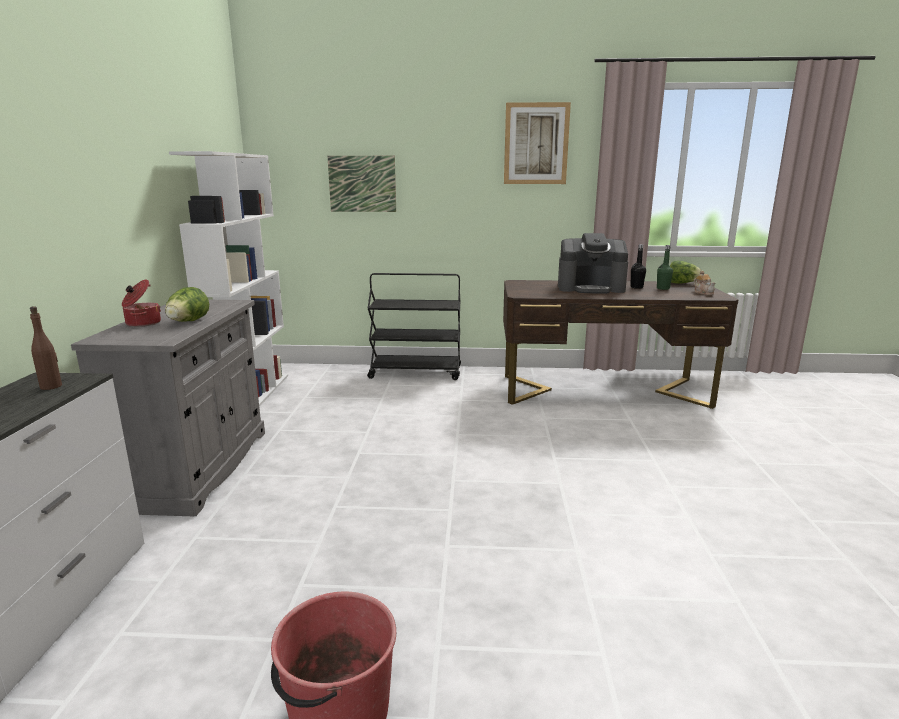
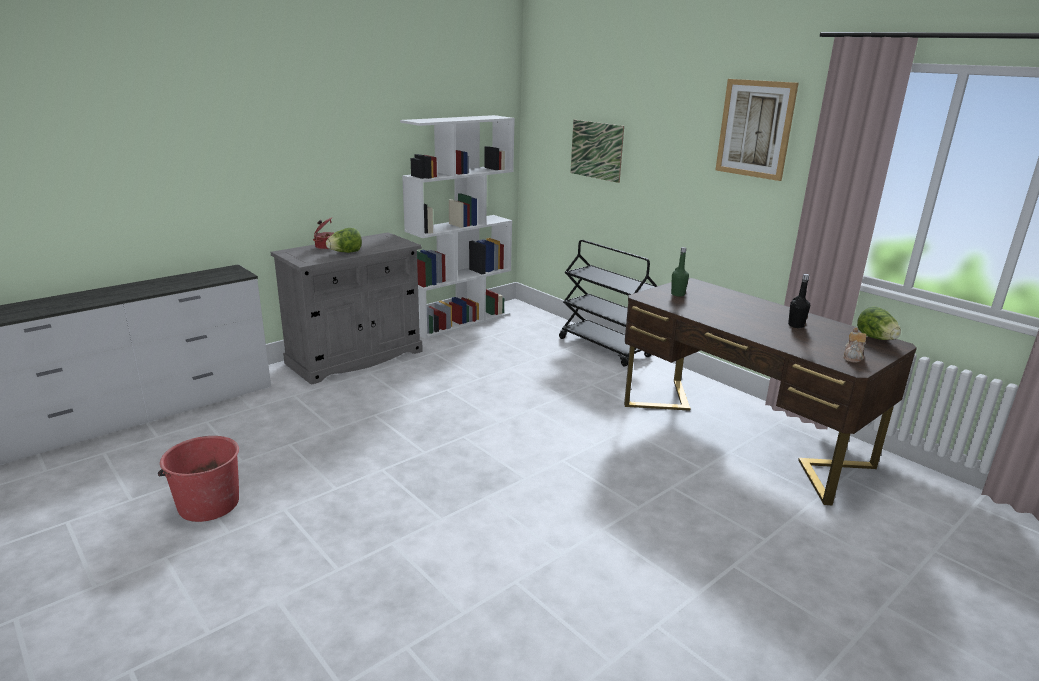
camera: 45 degrees right, 5 degrees up
(51, 386) = (224, 275): brown bottle -> none
(591, 288) = (740, 311): coffee machine -> none
(663, 288) = (823, 336): green bottle -> green bottle (678, 294)

